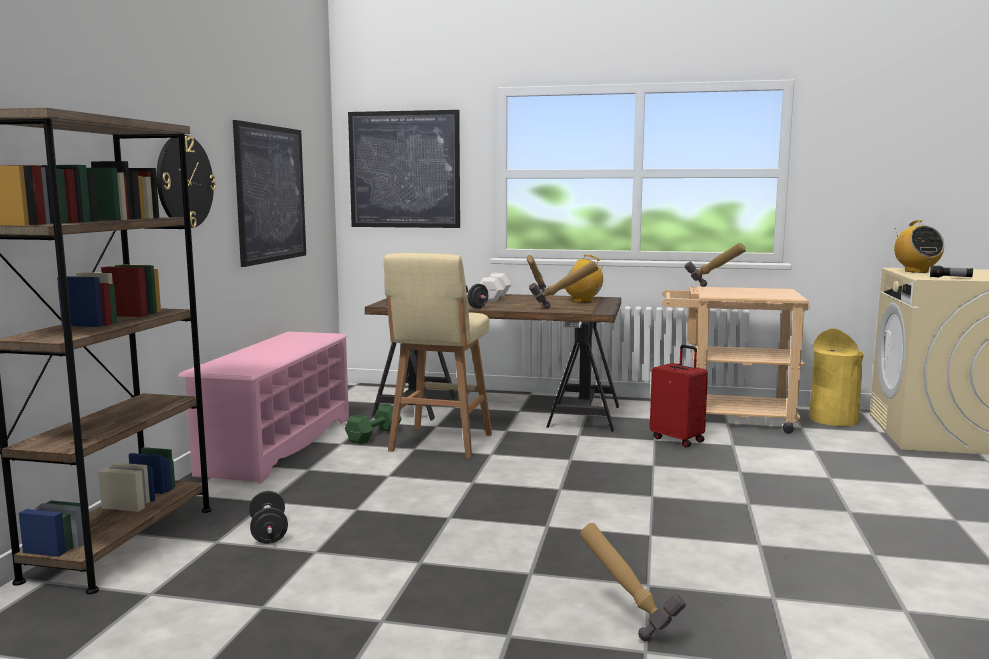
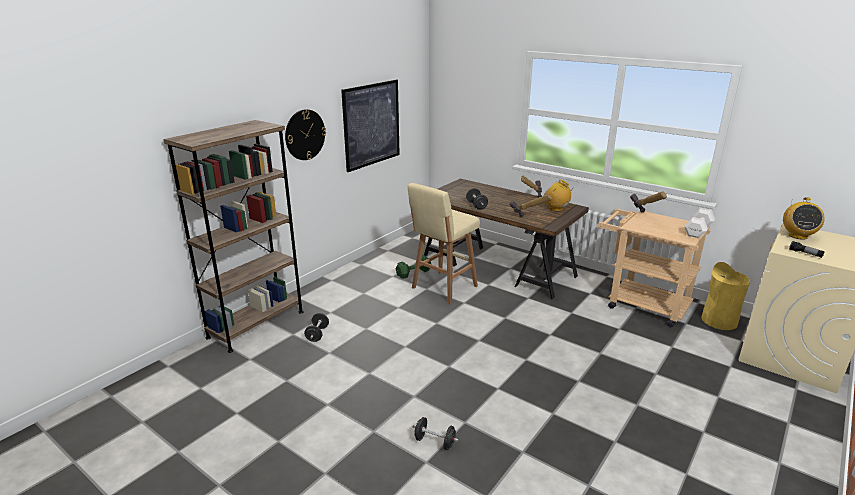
camera: 25 degrees right, 15 degrees up
(278, 445) = (361, 270): pink shoe rack -> none
(404, 169) = (467, 100): picture -> none
(493, 298) = (504, 196): white dumbbell -> white dumbbell (697, 231)
(629, 621) = (435, 442): hammer -> black dumbbell
(678, 439) = (587, 316): red suitcase -> none

